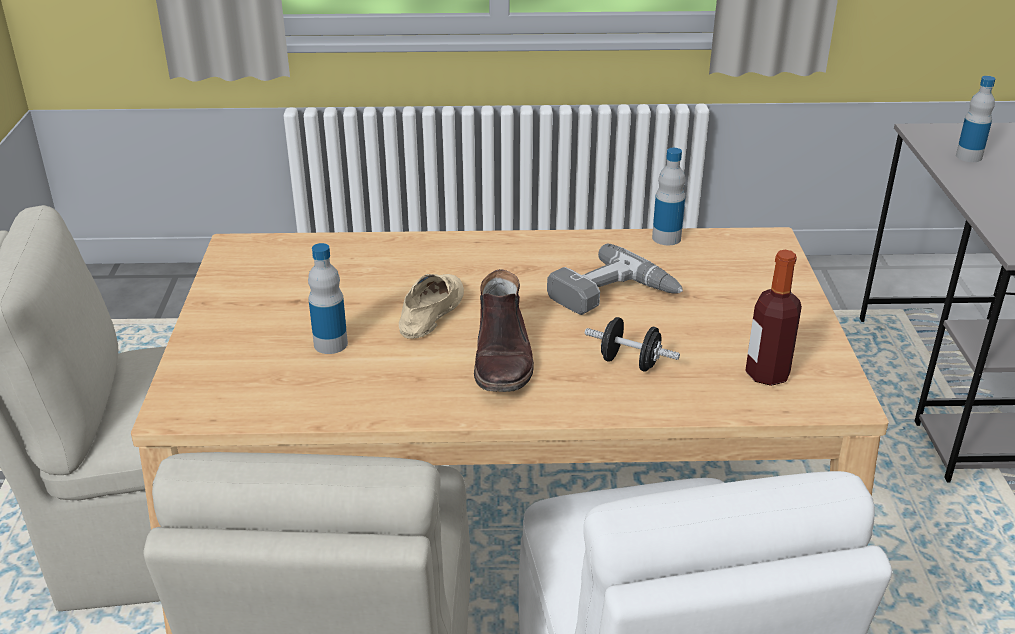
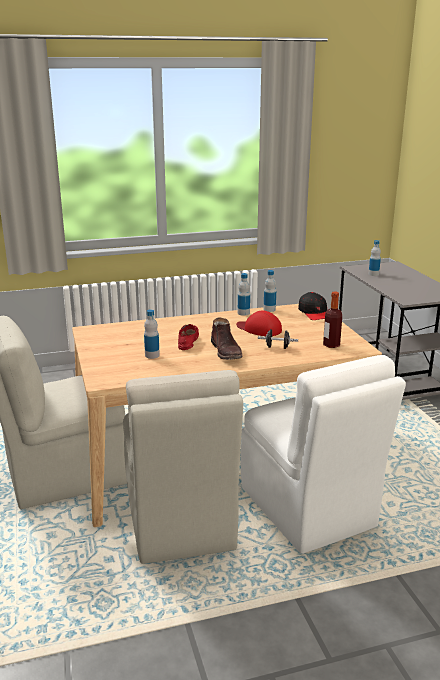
camera: 15 degrees left, 10 degrees down
(430, 311) = (187, 341): beige shoe -> red shoe
(601, 241) = (243, 313): none -> bottle
(614, 296) = (259, 329): power drill -> red cap
(770, 263) = (314, 313): none -> black cap

